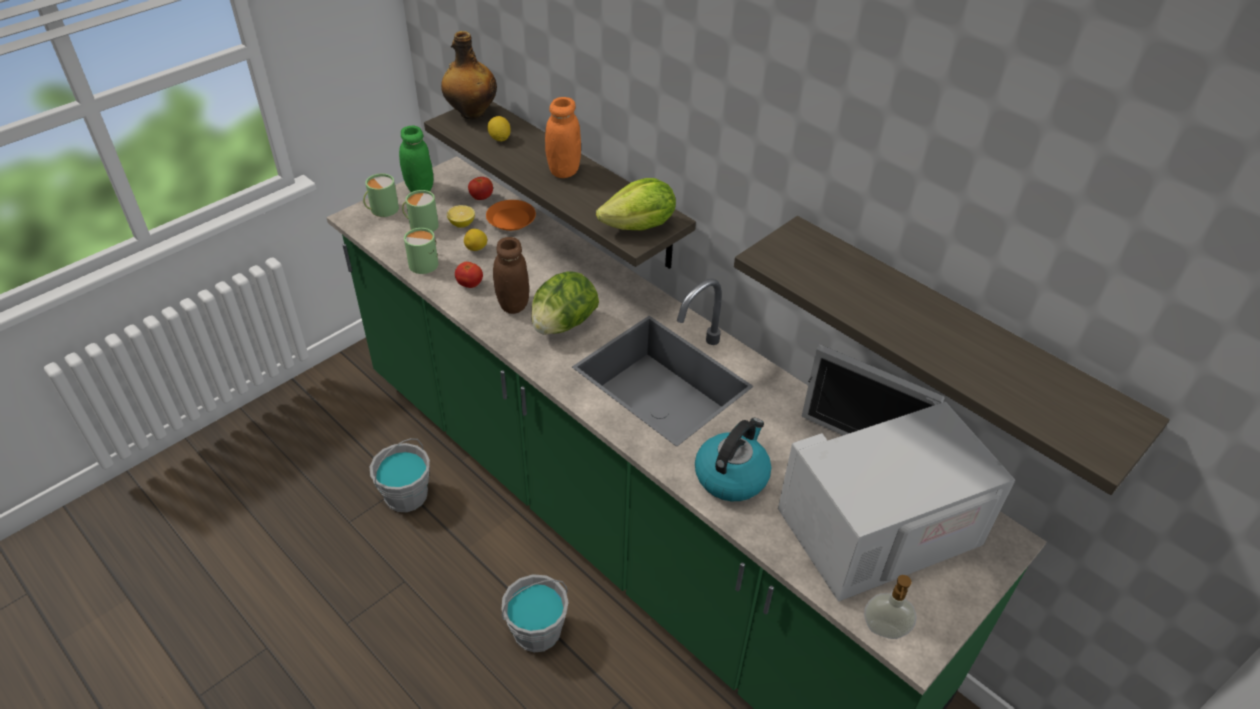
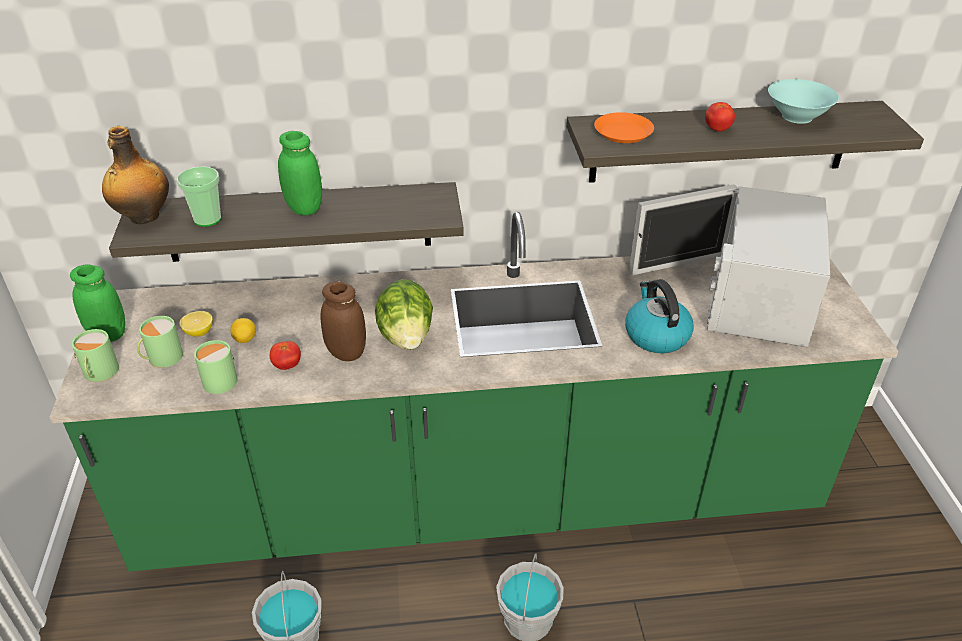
camera: 50 degrees left, 5 degrees down
(481, 197) = (181, 304): tomato -> tomato (717, 129)
(500, 139) = (207, 219): lemon -> cup
(511, 219) = (236, 301): orange plate -> orange plate (622, 133)
(563, 170) = (304, 208): orange jar -> green jar
(640, 226) = (428, 207): lettuce -> none
(884, 631) = (843, 342): soap dispenser -> none
(1017, 362) = (796, 116): none -> turquoise bowl

